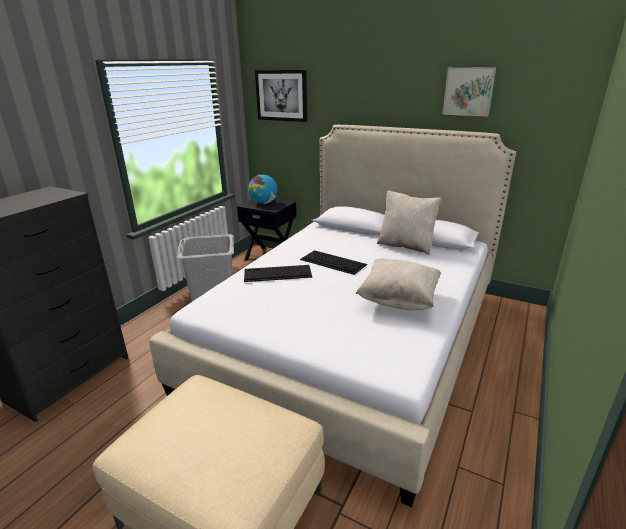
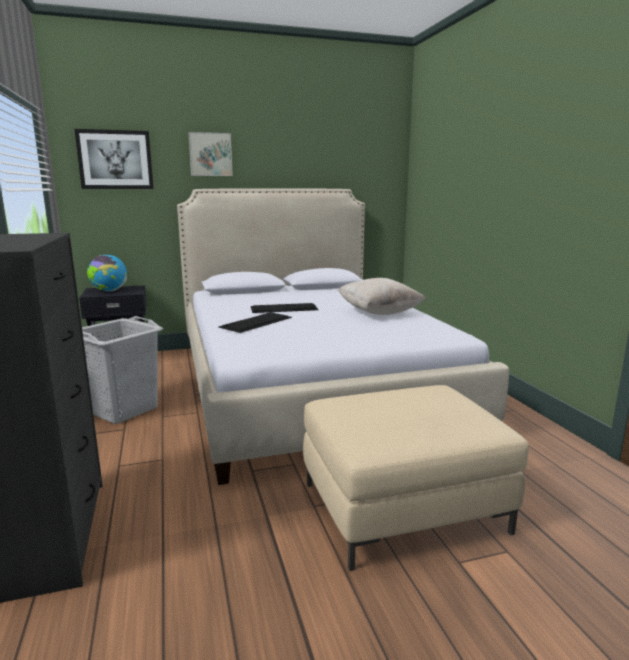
camera: 45 degrees left, 10 degrees down
(405, 246) = (314, 291): beige pillow -> none
(468, 91) = (318, 155): picture -> picture (210, 154)

